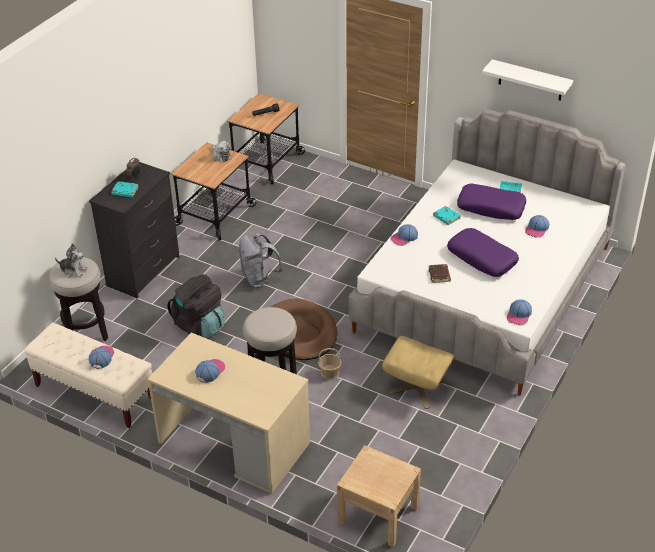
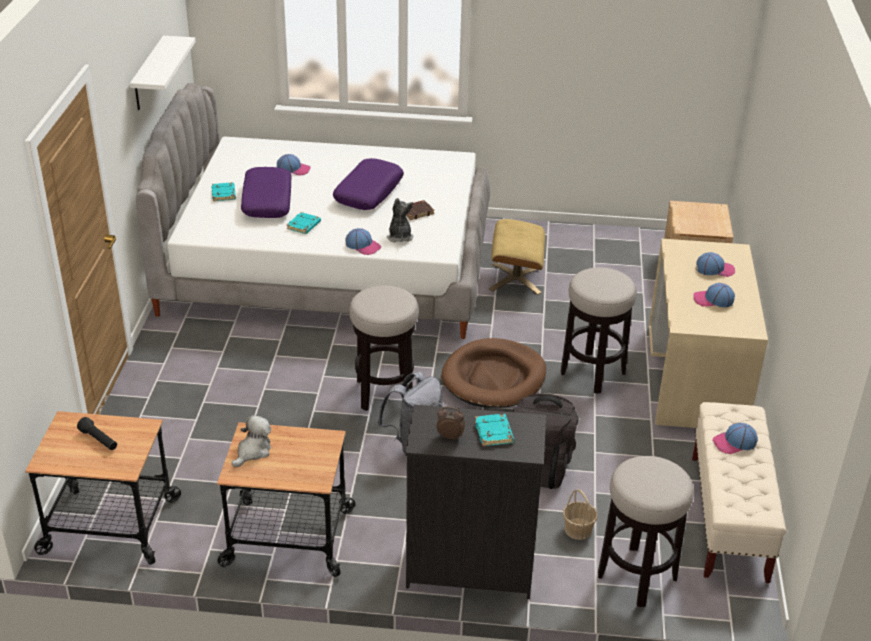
camera: 115 degrees left, 5 degrees down
(73, 270) = (655, 477): plush toy -> plush toy (399, 236)
(314, 278) = (384, 393): none -> stool
(330, 372) = (540, 338): basket -> basket (578, 529)
(519, 315) = (447, 160): cap -> cap (715, 269)

